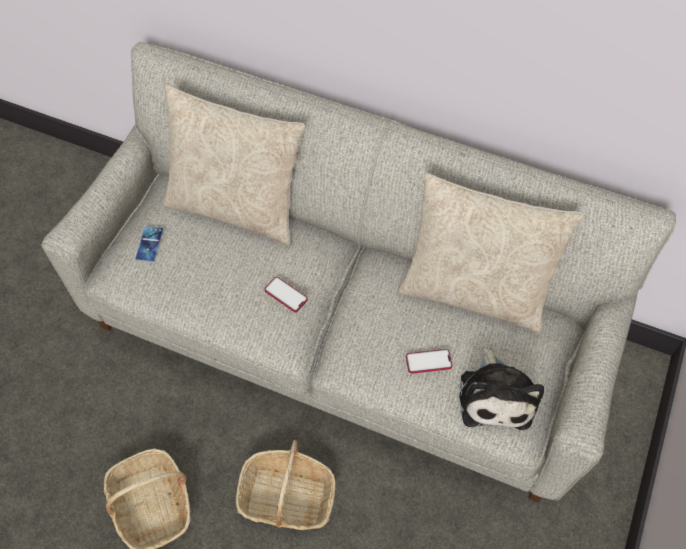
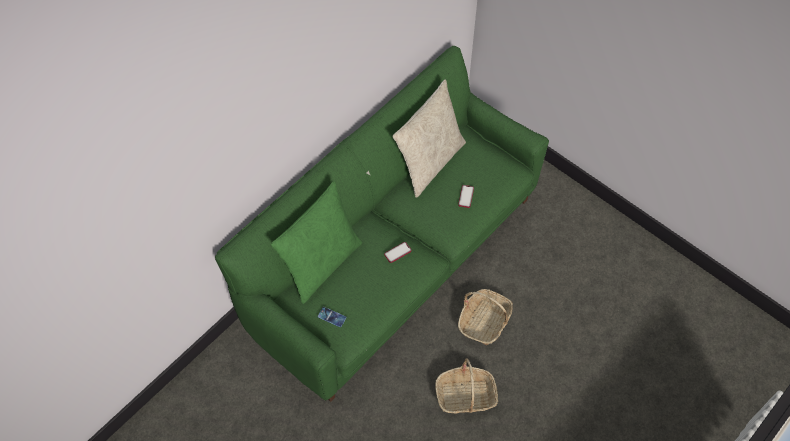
camera: 70 degrees left, 0 degrees up
(236, 207) = (321, 264): beige pillow -> green pillow
(342, 339) = (394, 262): grey sofa -> green sofa
(495, 395) = (495, 174): plush toy -> none

